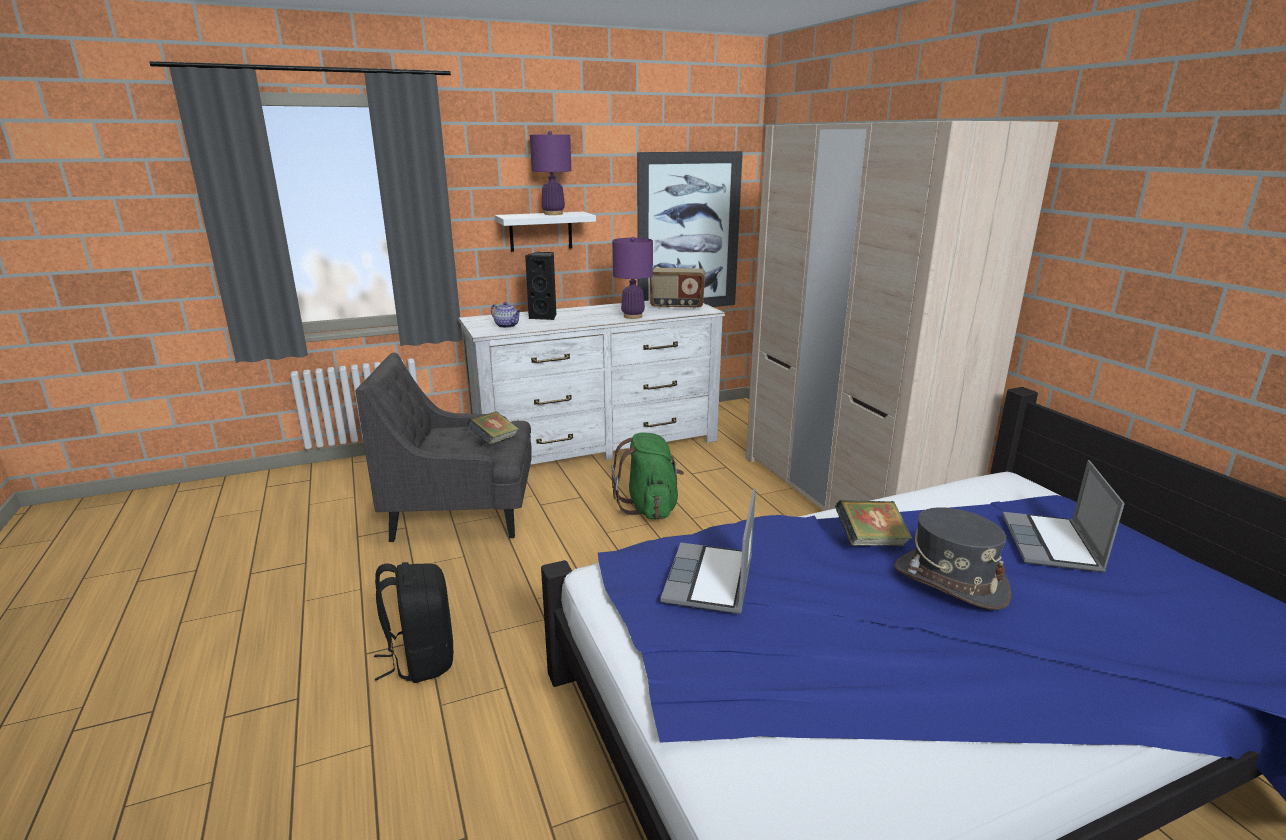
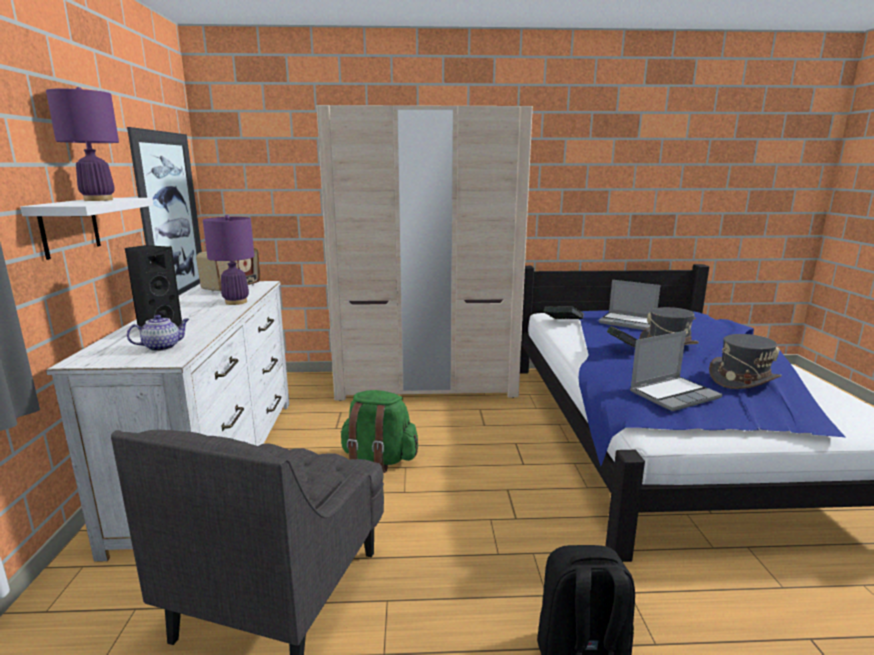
camera: 70 degrees left, 5 degrees down
(494, 441) = (312, 465): book -> book (563, 323)
(710, 581) = (674, 394): laptop -> laptop turned 60 degrees counterclockwise
(835, 651) = (742, 379): none -> grey hat

